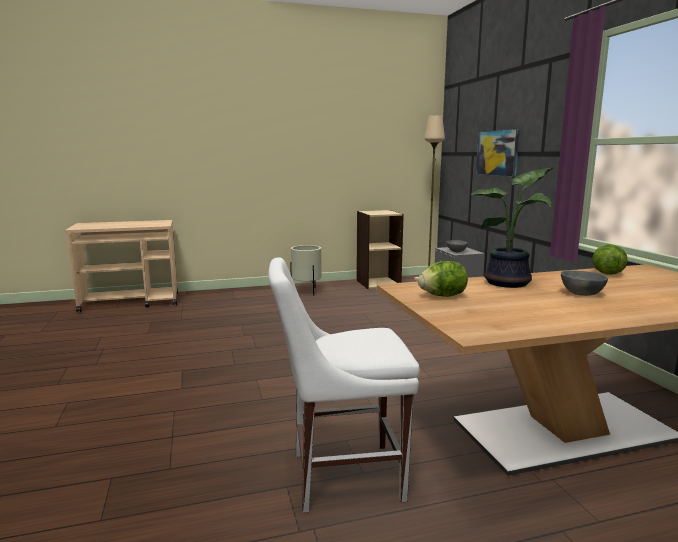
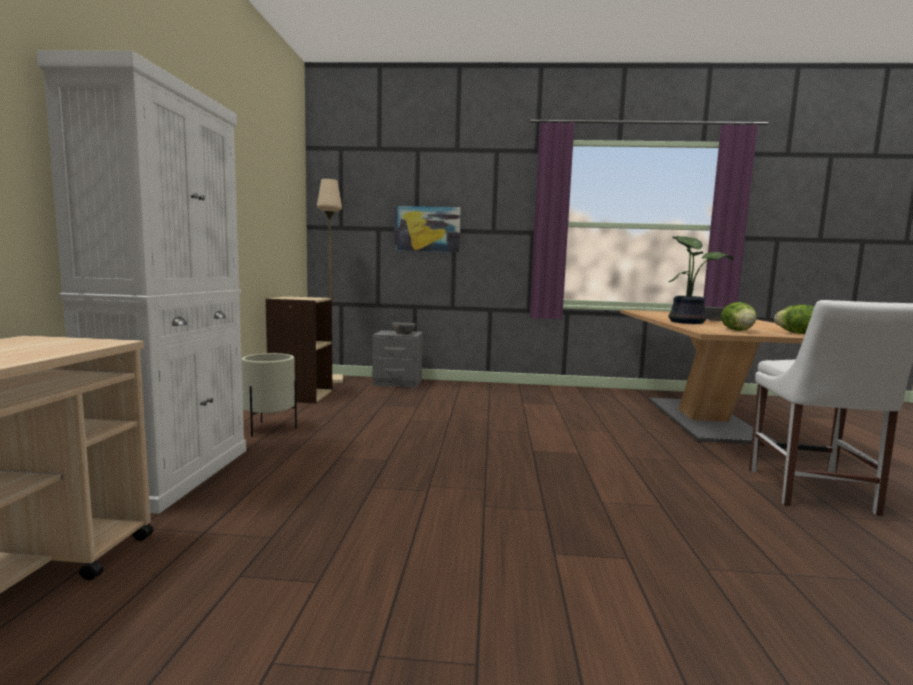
camera: 70 degrees left, 5 degrees down
(232, 293) = (174, 475): none -> white cabinet
(607, 273) = (651, 313): lettuce -> lettuce (797, 333)

